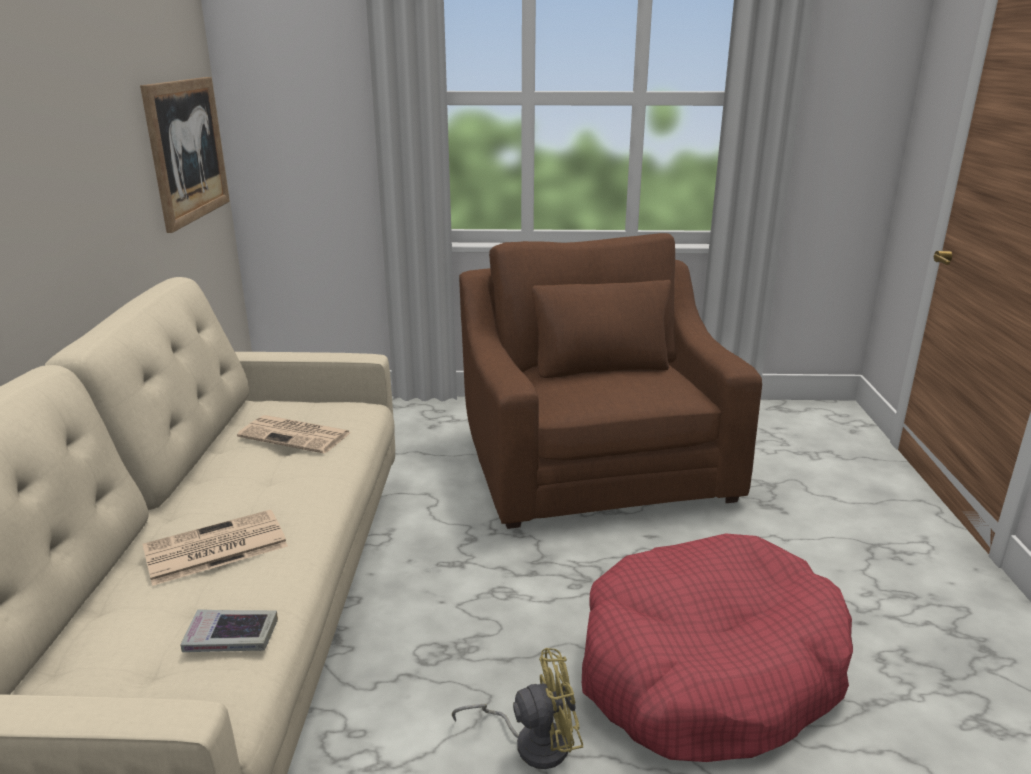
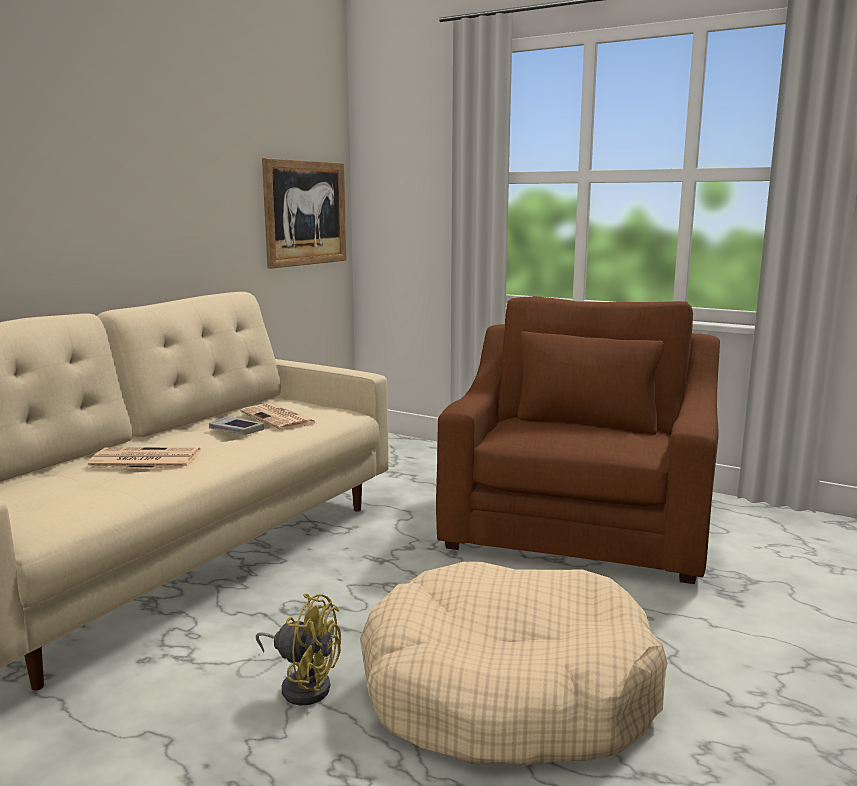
camera: 30 degrees right, 10 degrees down
(231, 637) = (88, 500): book -> book (236, 430)
(708, 669) = (508, 692): red dog bed -> beige dog bed

